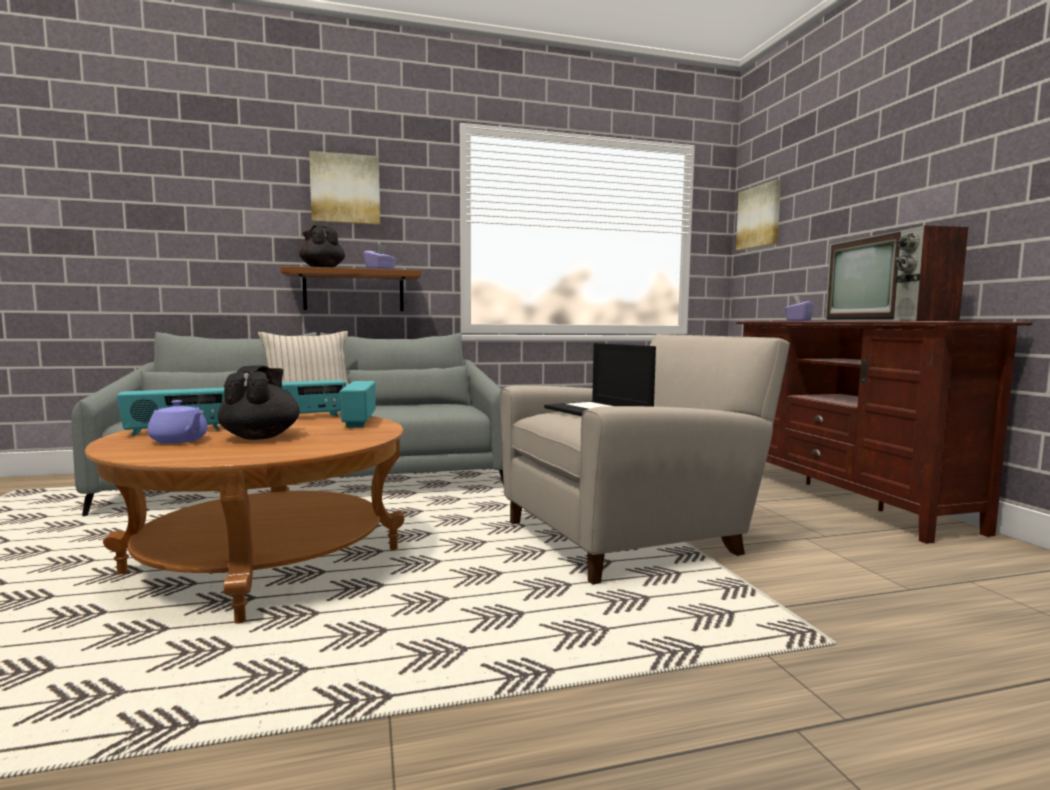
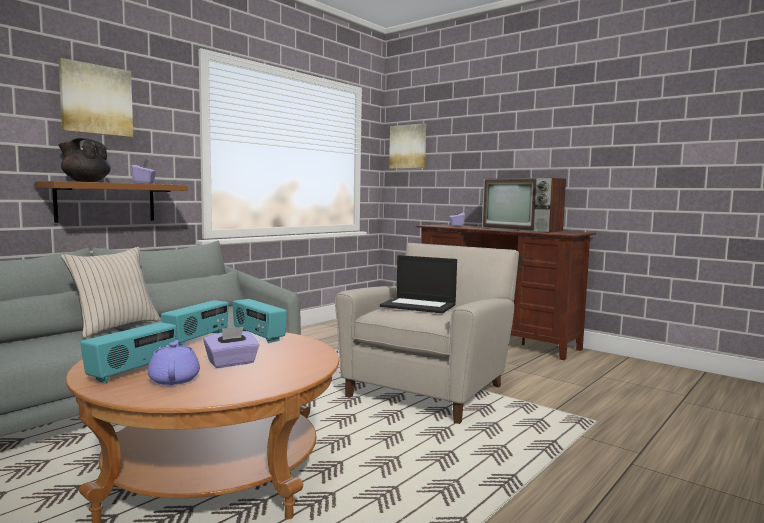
camera: 35 degrees left, 0 degrees up
(179, 441) = (174, 379): purple teapot -> purple teapot turned 105 degrees counterclockwise
(261, 437) = (232, 363): black teapot -> purple tissue box

